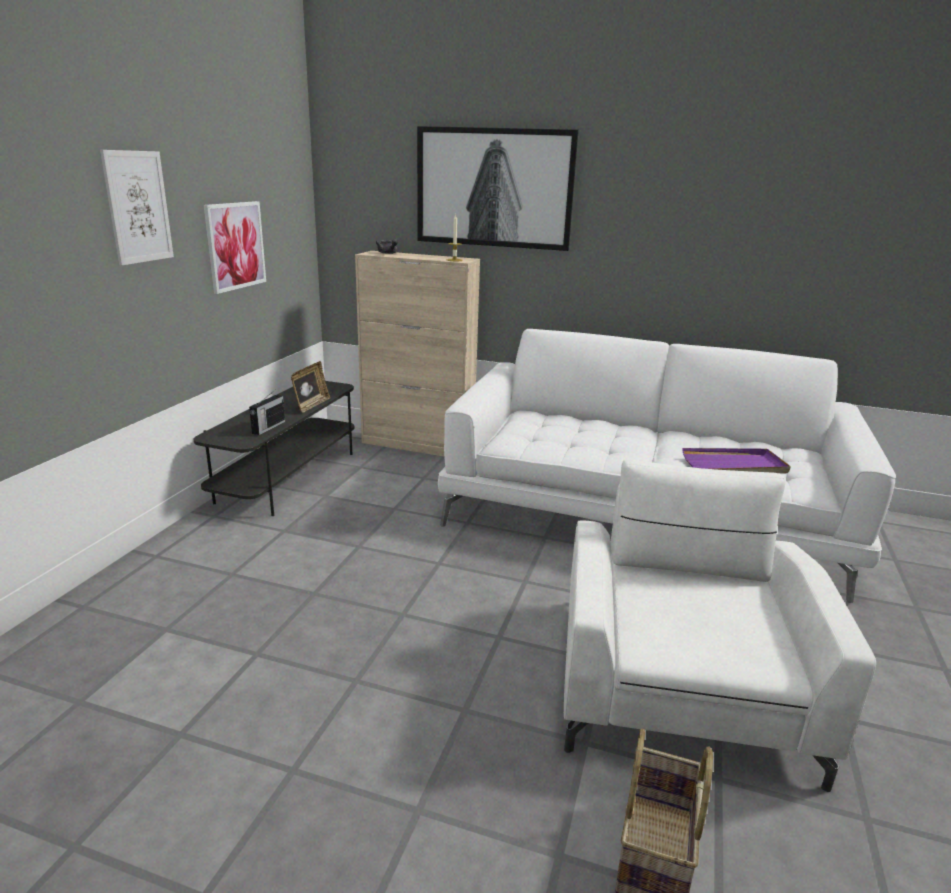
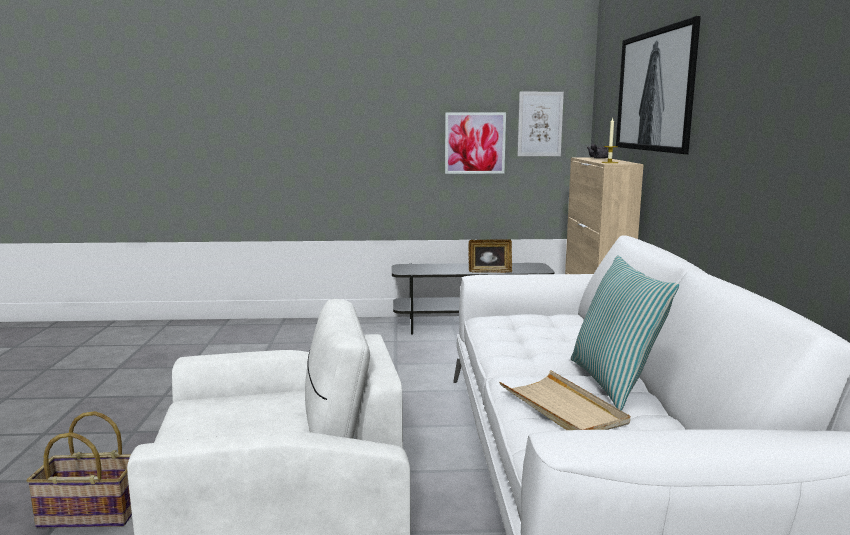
camera: 70 degrees right, 10 degrees down
(138, 207) = (385, 111): picture -> picture (540, 124)
(268, 427) = (433, 271): radio -> none
(685, 440) = (614, 382): none -> pillow
(735, 465) = (562, 408): purple tray -> beige tray

